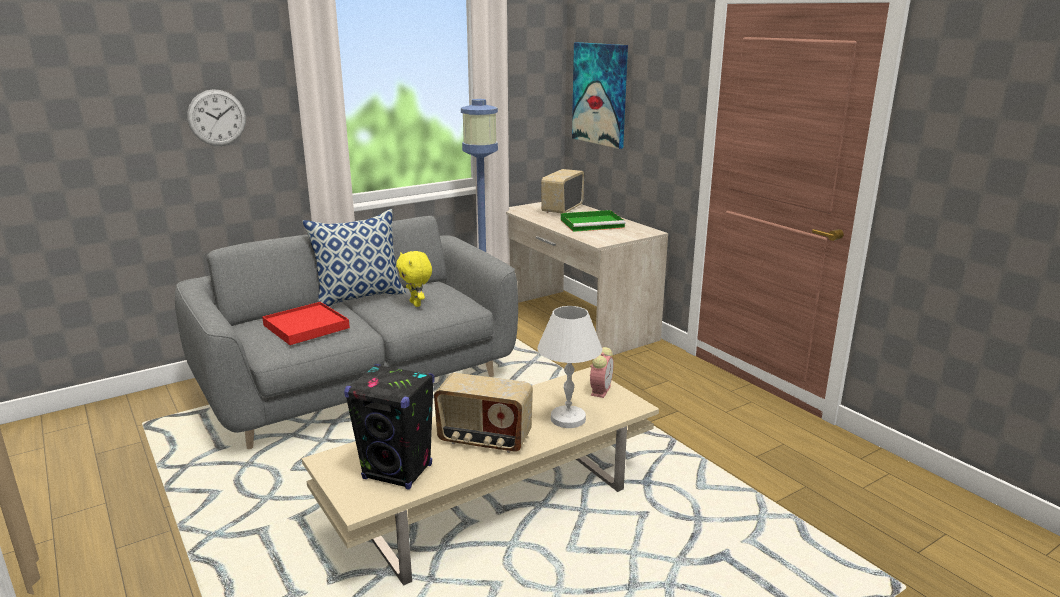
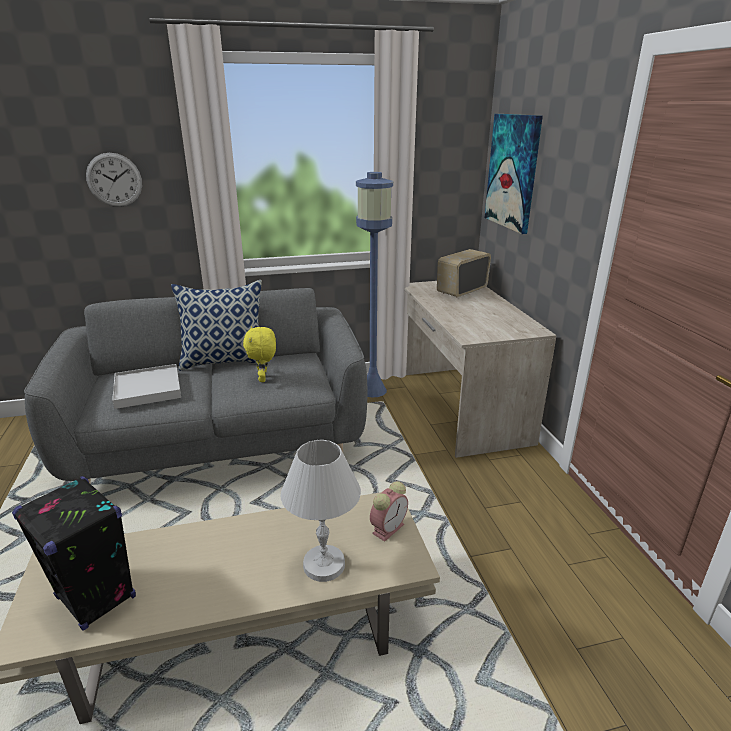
camera: 20 degrees right, 5 degrees up
(306, 326) = (147, 389): red tray -> white tray
(484, 440) = (214, 573): radio -> none
(593, 224) = (480, 312): green tray -> none

